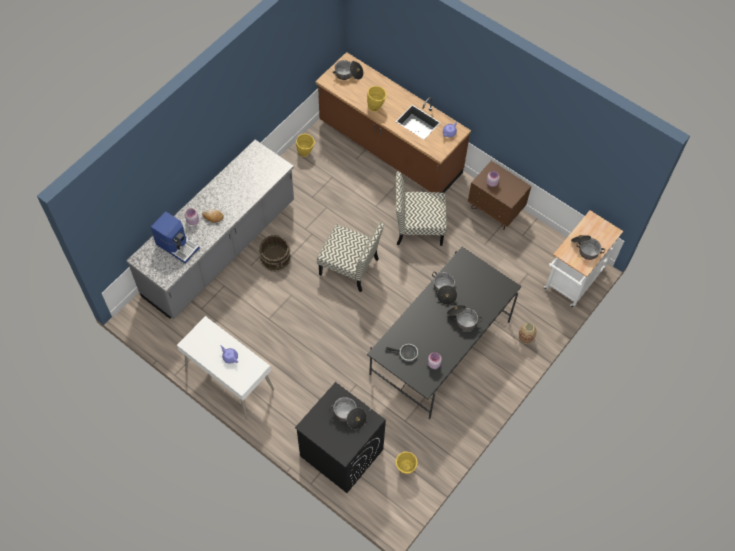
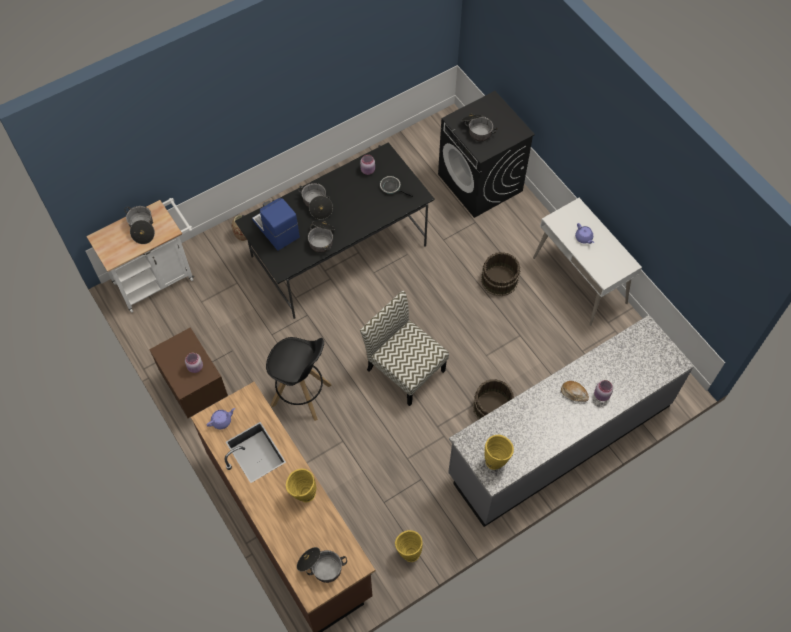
camera: 160 degrees left, 0 degrees up
(177, 245) = (626, 367): coffee machine -> coffee machine (275, 229)
(298, 361) = (499, 279): none -> brown bucket
(405, 470) = (423, 152): yellow vase -> yellow vase (496, 459)
(418, 228) = (302, 395): chair -> black stool

